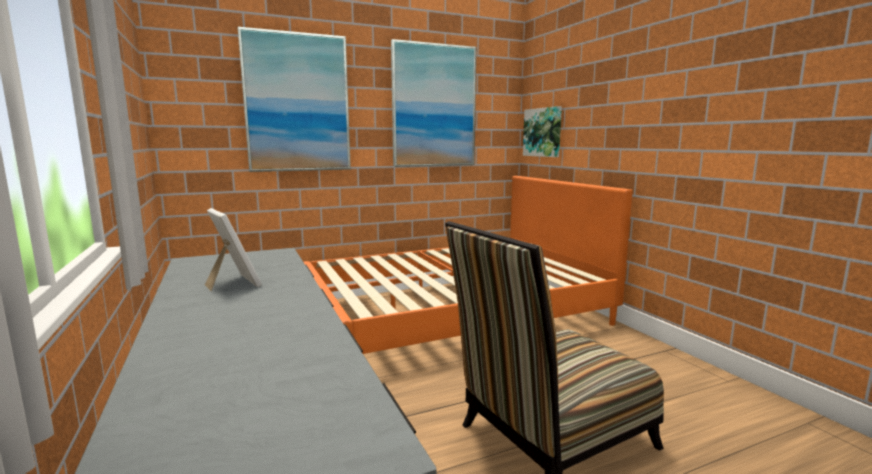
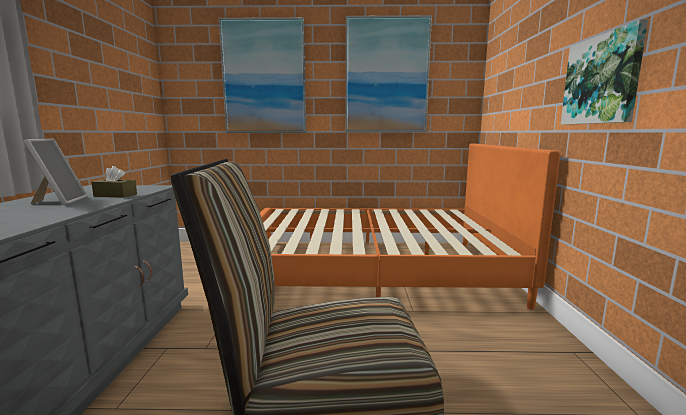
camera: 25 degrees right, 0 degrees up
(271, 268) = (115, 195): none -> brown tissue box
(543, 132) = (496, 96): picture -> picture (601, 80)

